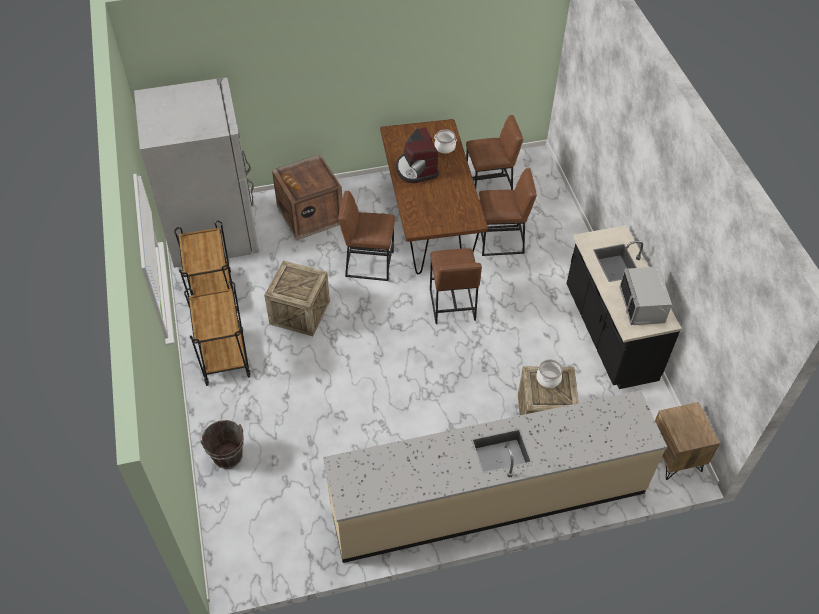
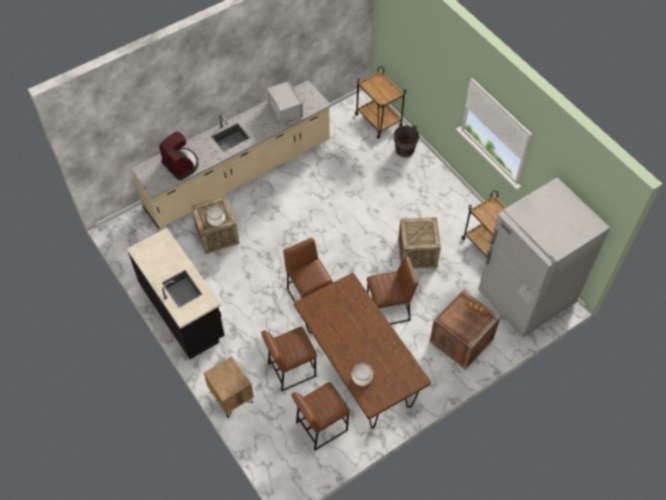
camera: 160 degrees right, 5 degrees up
(224, 356) = (448, 206): brown cart -> brown cart (378, 121)
(416, 169) = (375, 343): coffee machine -> coffee machine (181, 164)
(642, 306) = (156, 257): grey microwave -> grey microwave (284, 110)
(675, 456) = (124, 235): brown nightstand -> brown nightstand (231, 397)

